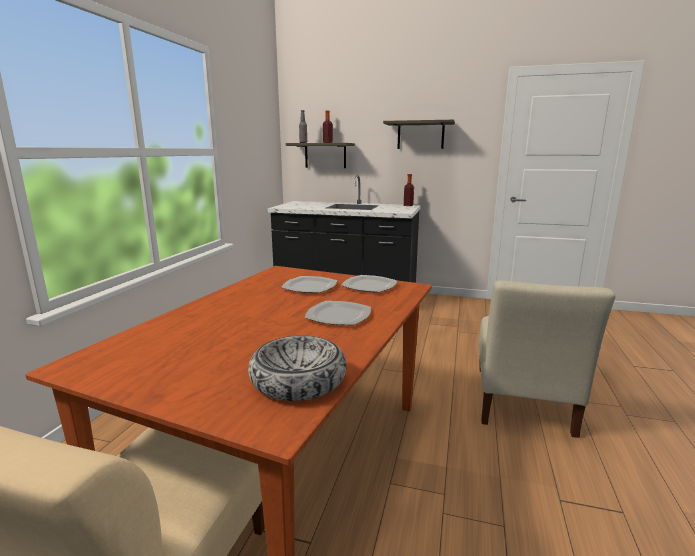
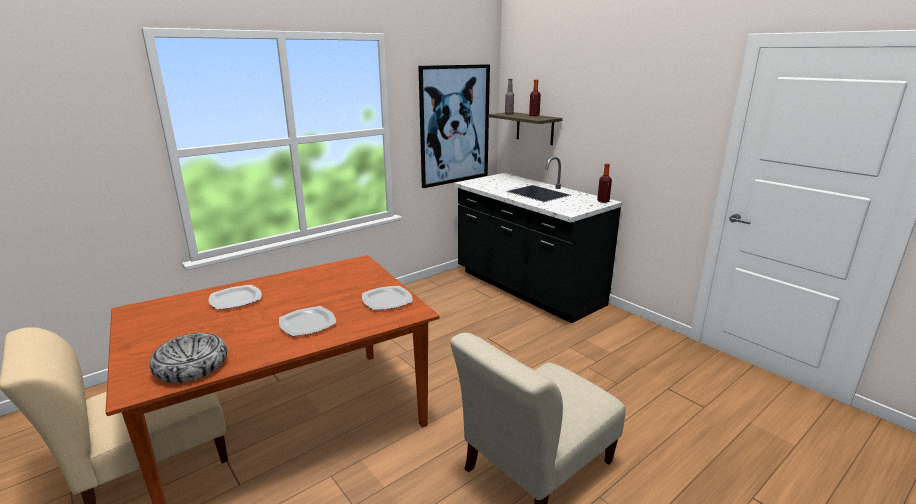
camera: 35 degrees right, 5 degrees up
(258, 153) = (455, 125): none -> picture
(310, 287) = (346, 287): plate -> plate (236, 299)
(420, 135) = (630, 117): shelf -> none

